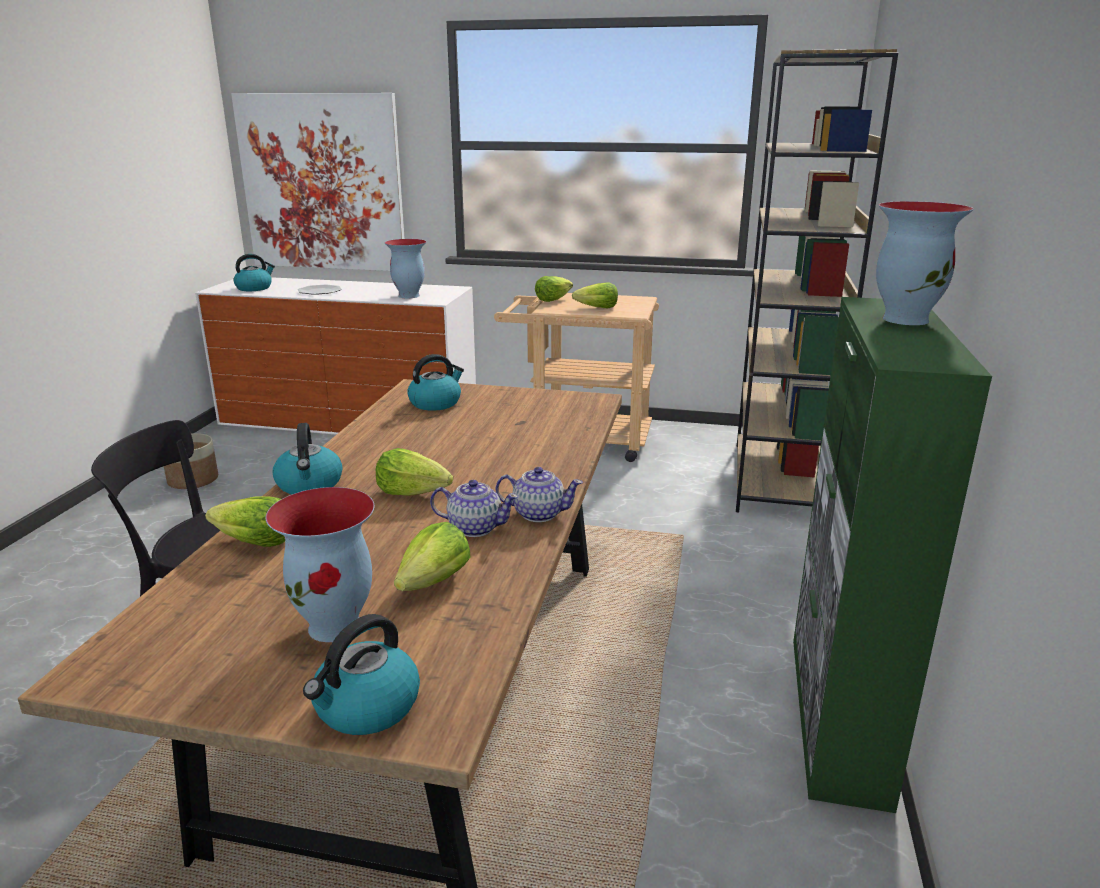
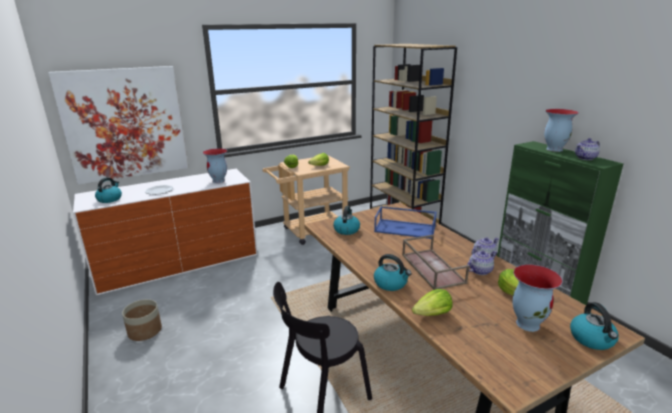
camera: 40 degrees left, 0 degrees up
(413, 492) = (431, 268): lettuce -> brown tray
(524, 431) = (405, 228): none -> blue tray
(918, 346) = (585, 158): none -> teapot

